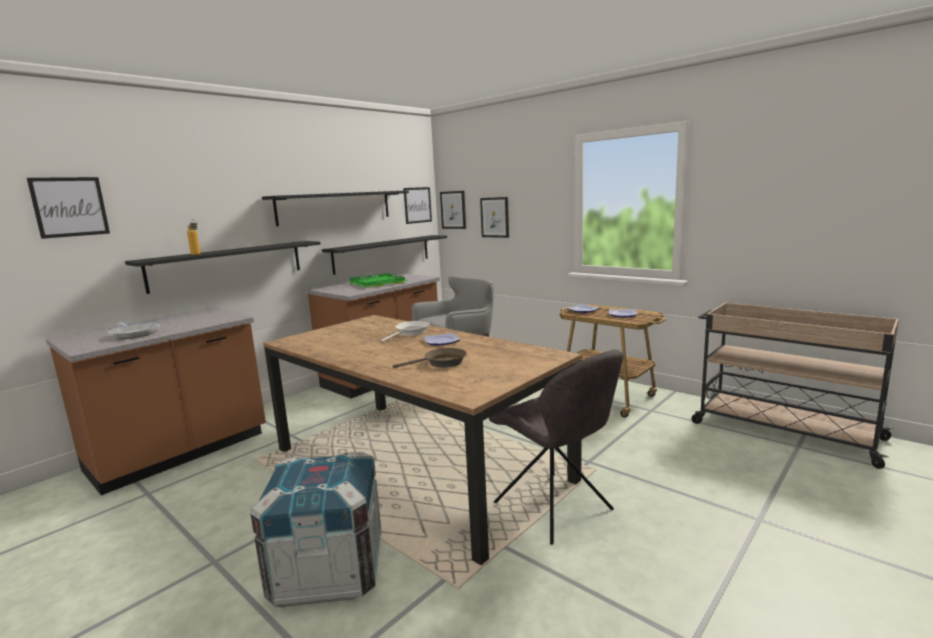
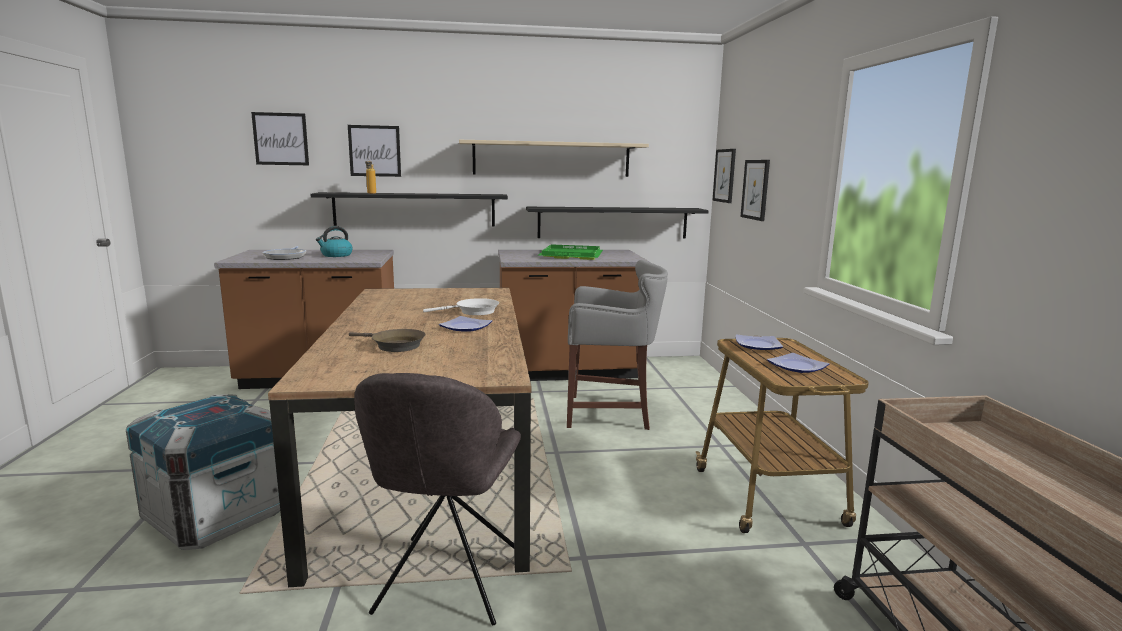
camera: 40 degrees right, 0 degrees up
(183, 321) = (336, 255): none -> kettle
(335, 207) = (551, 159): black shelf -> beige shelf
(417, 205) = (679, 165): picture -> picture (374, 151)

